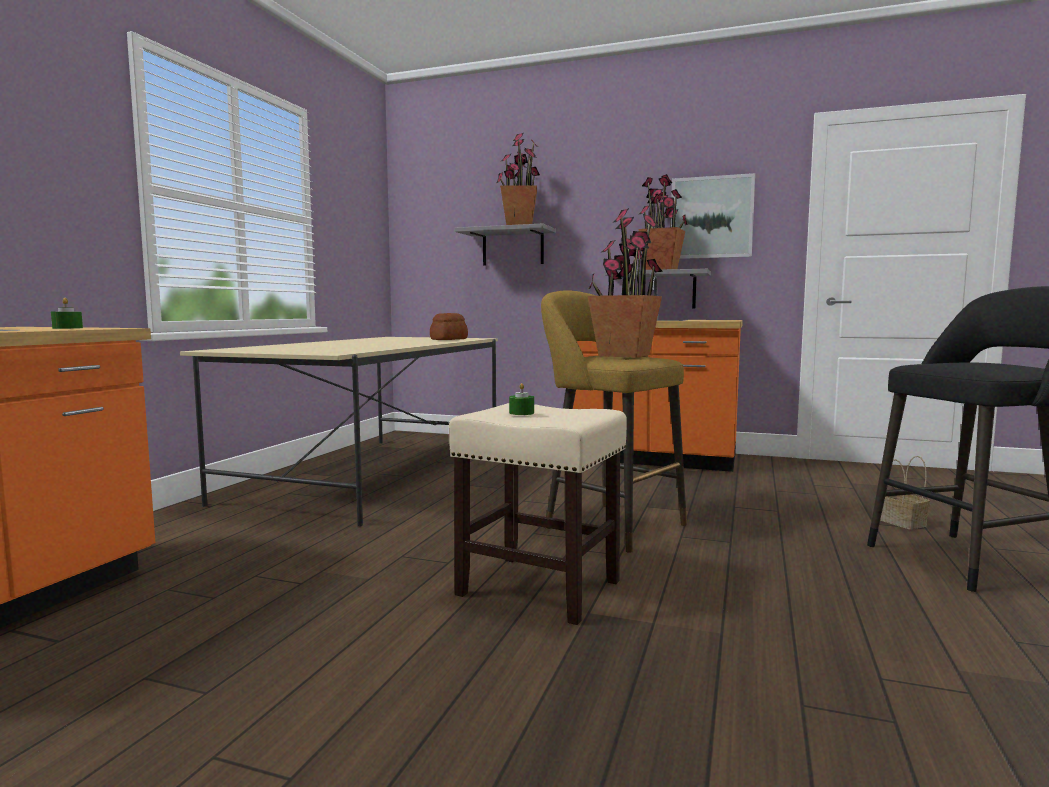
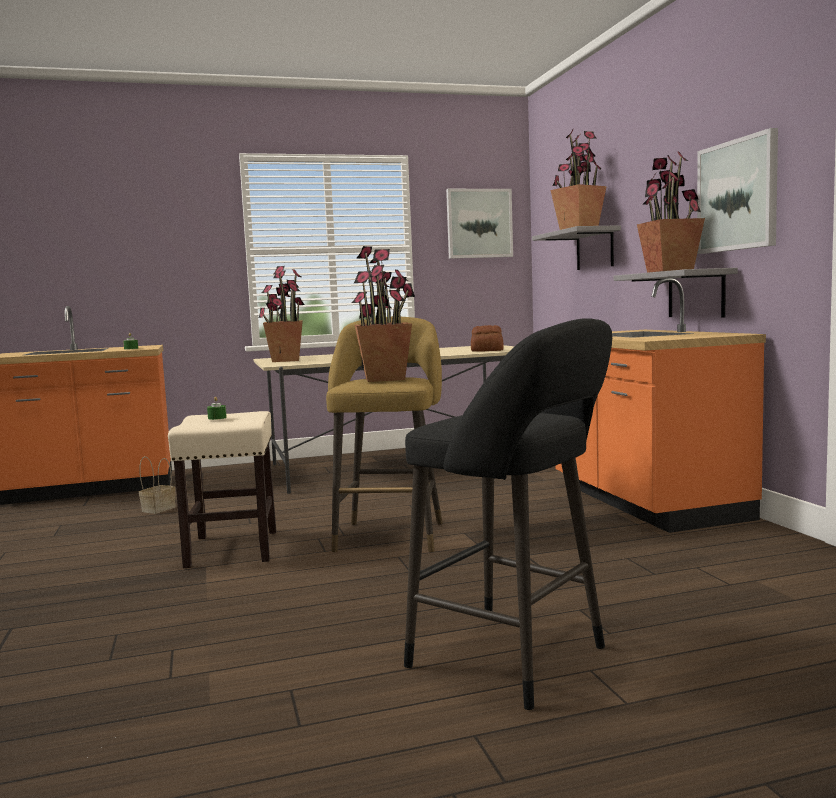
camera: 55 degrees right, 0 degrees up
(278, 350) = (285, 360): none -> potted plant
(358, 206) = (479, 223): none -> picture
(901, 522) = (610, 620): basket -> basket (159, 509)

